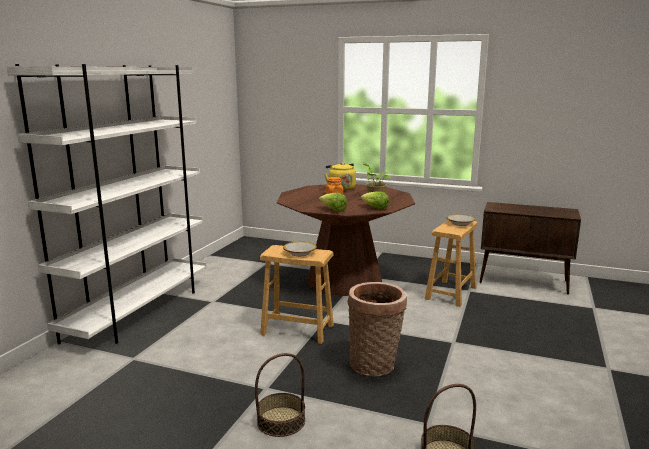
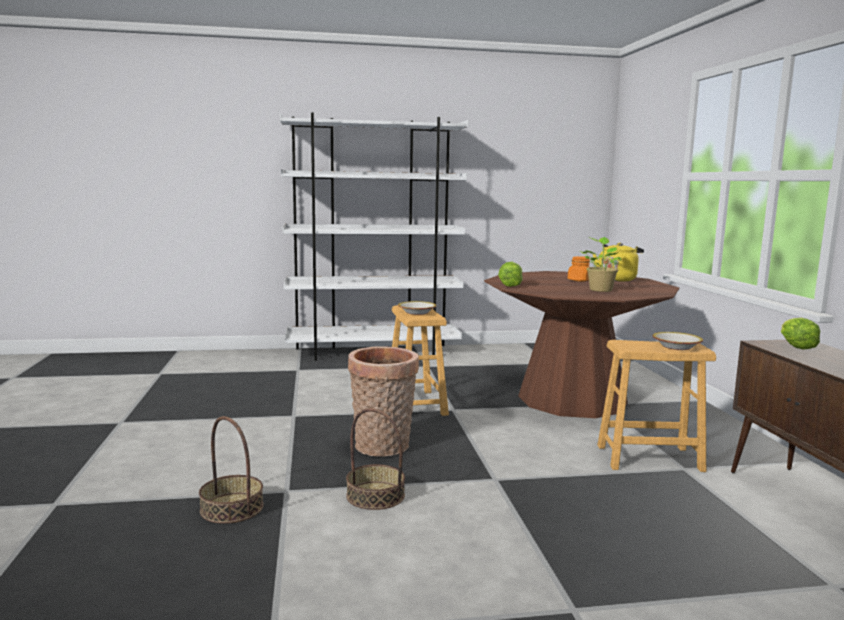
camera: 60 degrees right, 5 degrees down
(281, 421) = (246, 431): basket -> basket (375, 495)
(374, 208) = (557, 292): lettuce -> lettuce (795, 346)

